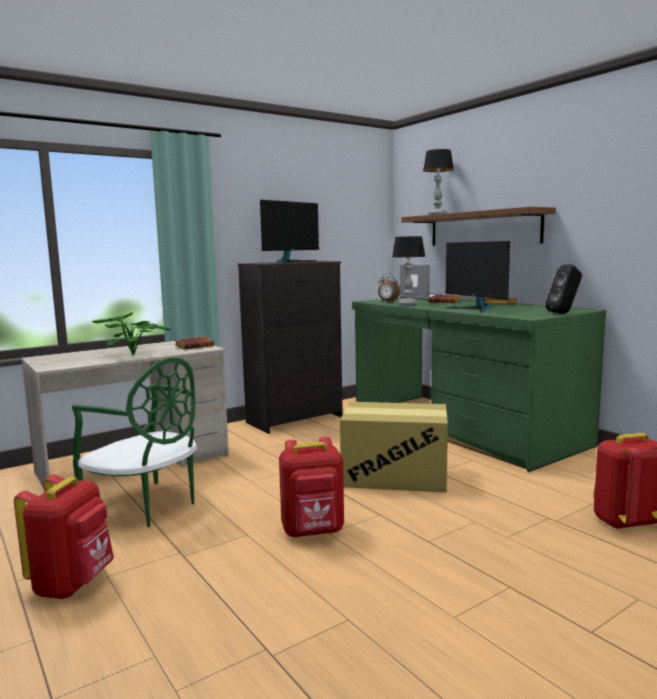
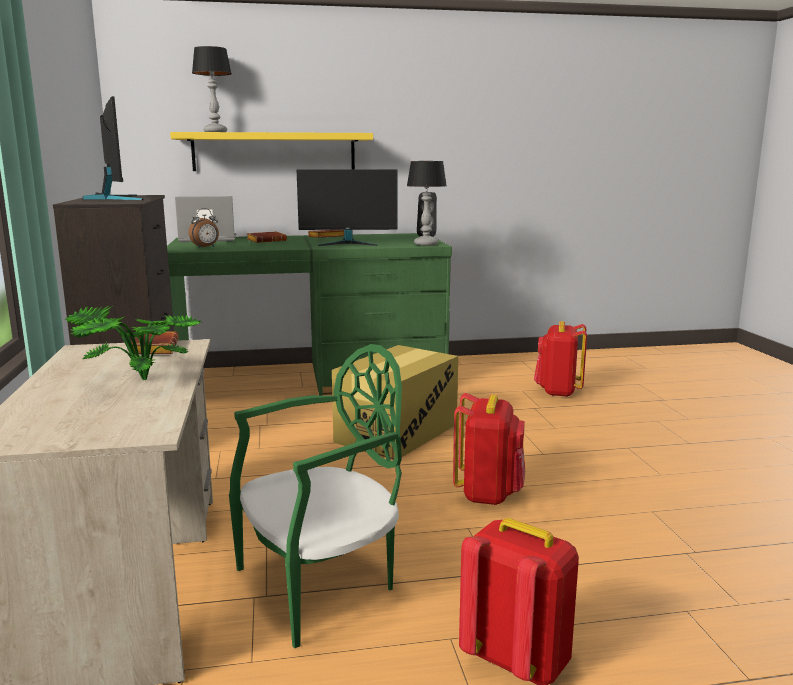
camera: 65 degrees left, 5 degrees up
(407, 305) = (260, 248): table lamp -> table lamp (425, 244)
(483, 229) = (274, 152): brown shelf -> yellow shelf

